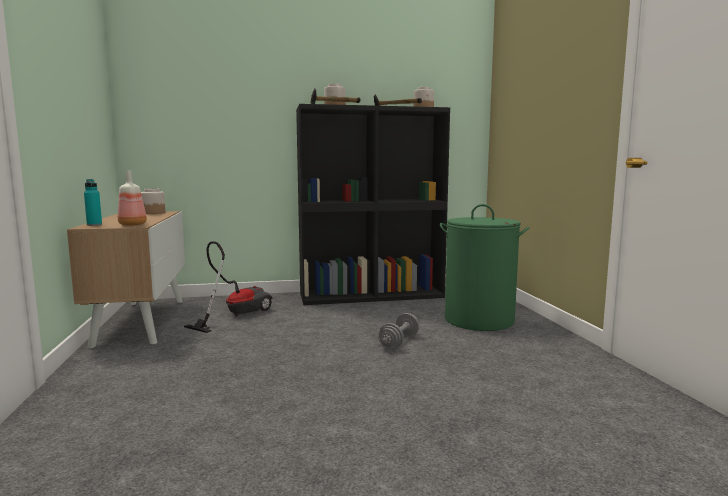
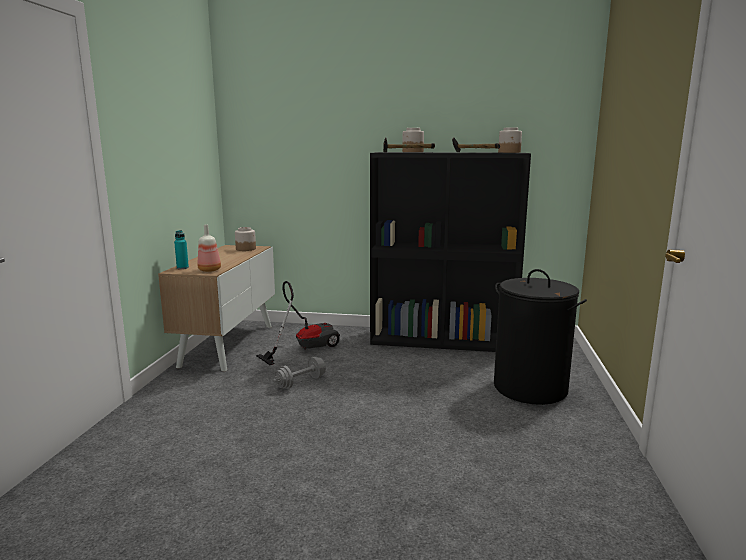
camera: 20 degrees right, 5 degrees up
(399, 342) = (427, 403): grey dumbbell -> grey dumbbell (300, 382)
(479, 320) = (530, 388): green laundry basket -> black laundry basket

